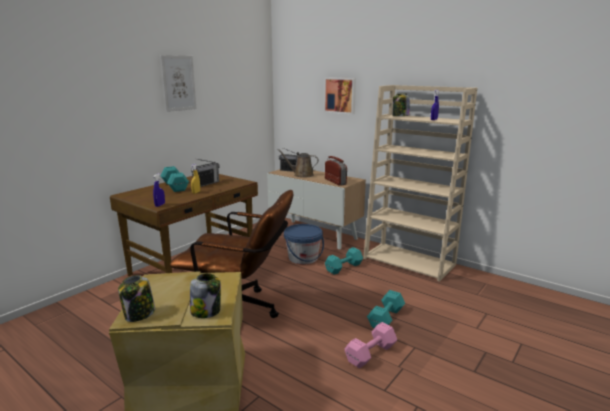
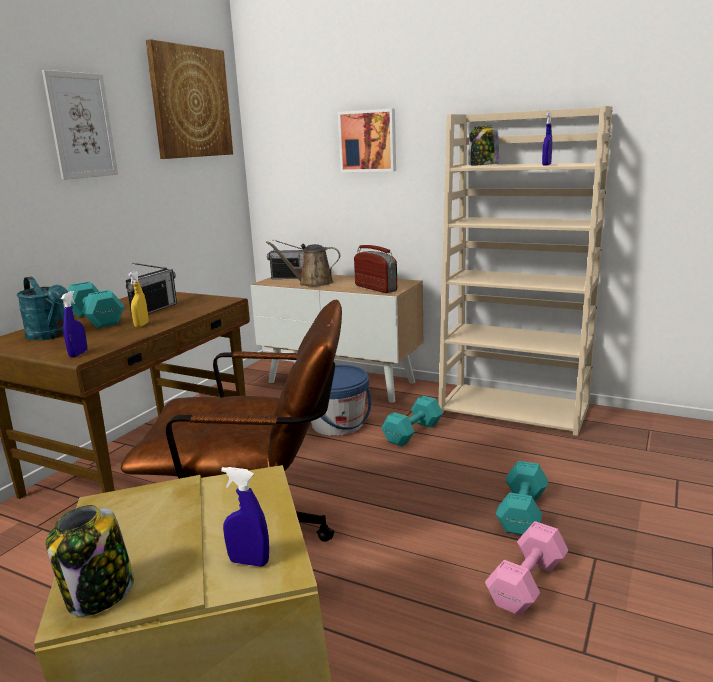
camera: 10 degrees left, 0 degrees up
(150, 194) = (51, 335): none -> turquoise watering can
(206, 311) = (249, 562): jar -> blue spray bottle
(242, 68) = (190, 102): none -> picture

